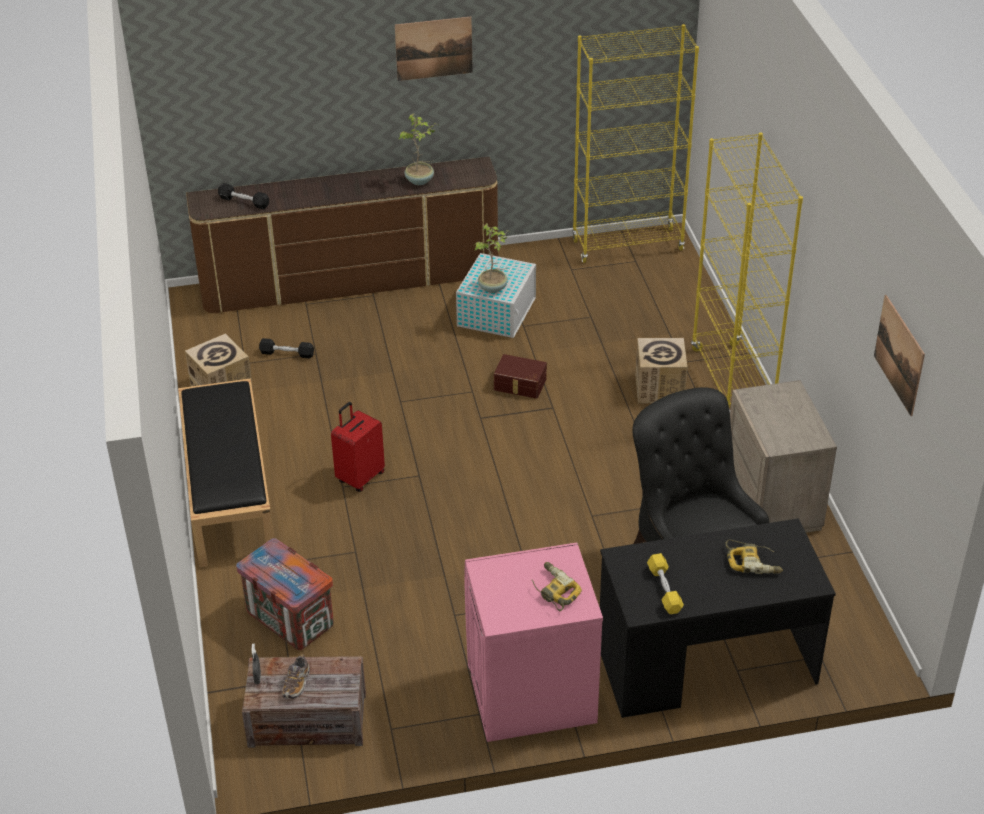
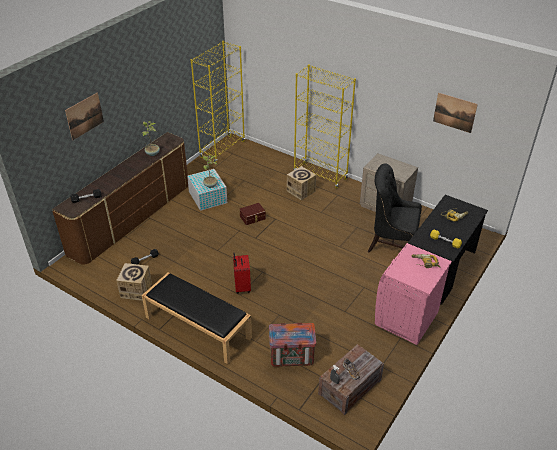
camera: 45 degrees left, 0 degrees up
(434, 48) = (140, 86): picture -> picture (84, 116)

